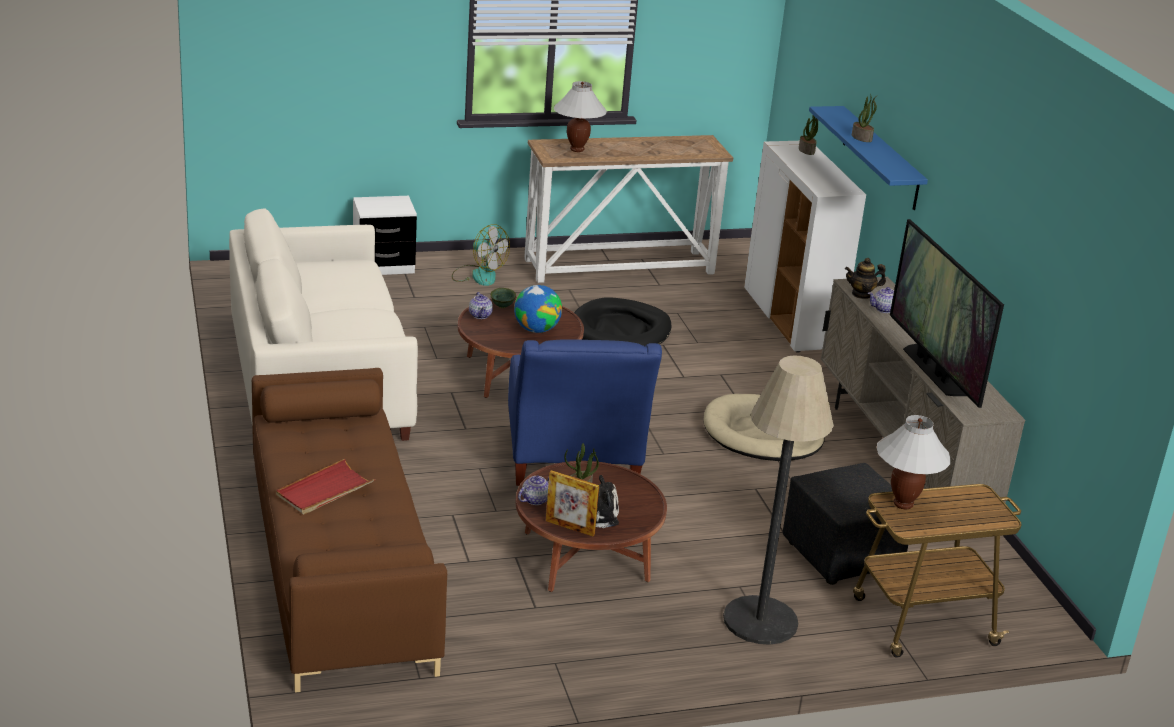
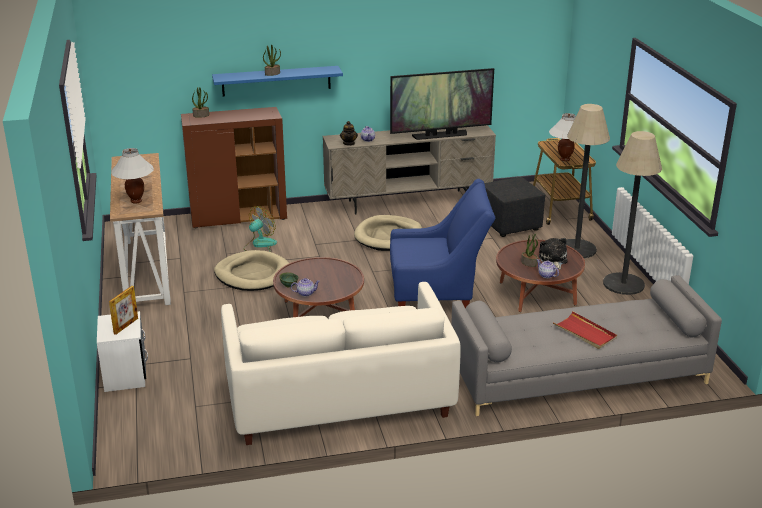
camera: 85 degrees left, 0 degrees up
(339, 564) = (577, 375): brown sofa -> grey sofa
(478, 275) = (152, 330): fan -> fan (259, 245)
(536, 330) = (325, 273): globe -> none
(570, 527) = (569, 266): picture frame -> picture frame (126, 326)
(620, 330) = (253, 274): black dog bed -> beige dog bed
(629, 656) = (623, 284): none -> floor lamp
(791, 320) = (239, 217): white cabinet -> brown cabinet

